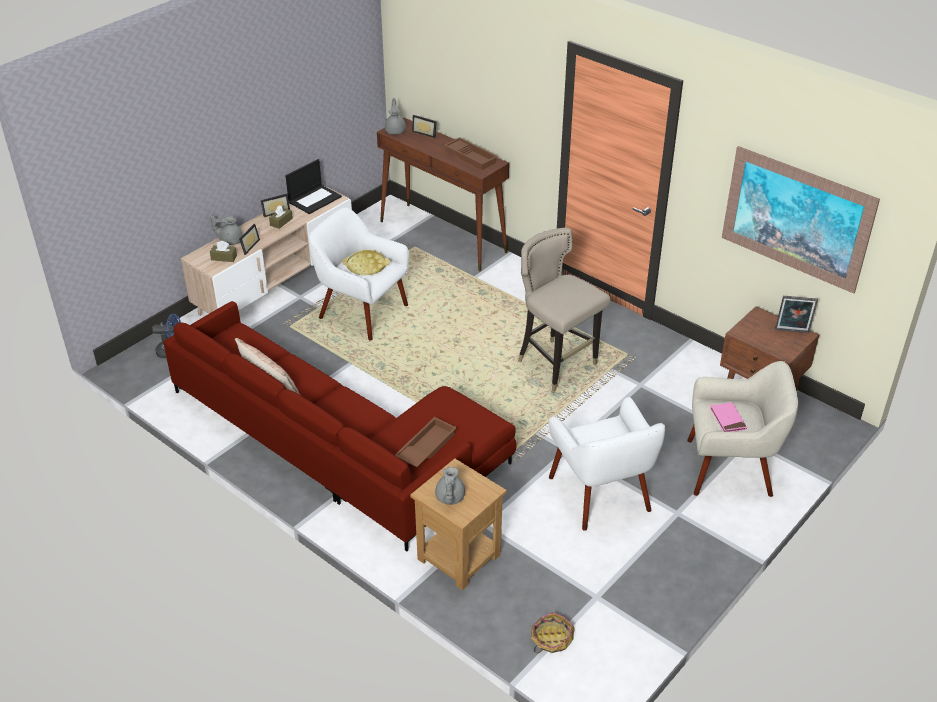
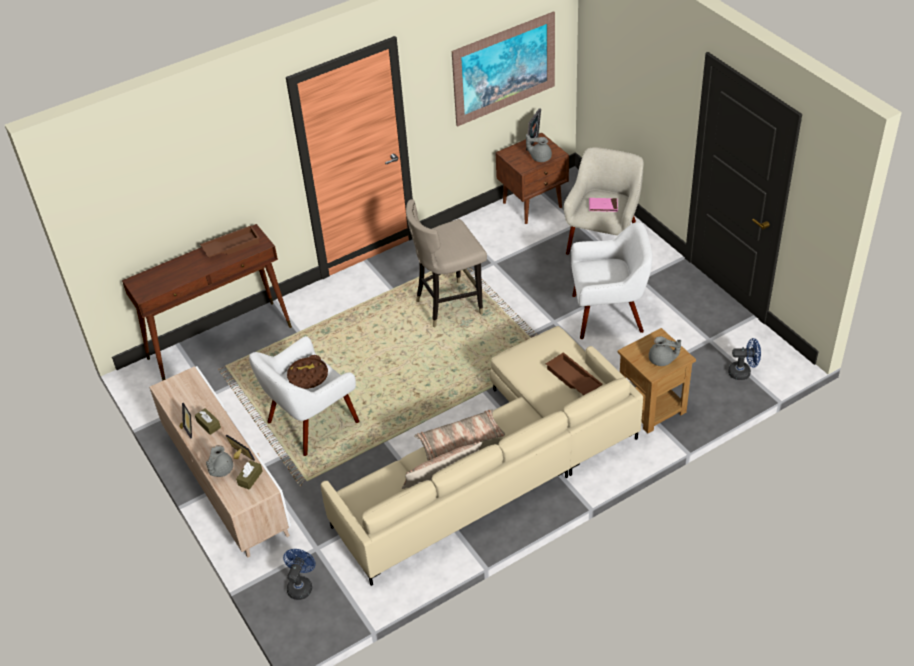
camera: 70 degrees left, 5 degrees up
(315, 199) = (180, 393): laptop -> none
(318, 384) = (460, 441): none -> pillow
(338, 444) = (495, 465): red sofa -> beige sofa
(366, 266) = (308, 376): yellow tray -> brown tray
(395, 130) = (146, 290): grey teapot -> grey teapot (540, 157)
(425, 133) = (165, 269): picture frame -> none
(551, 639) = (743, 372): basket -> blue fan

